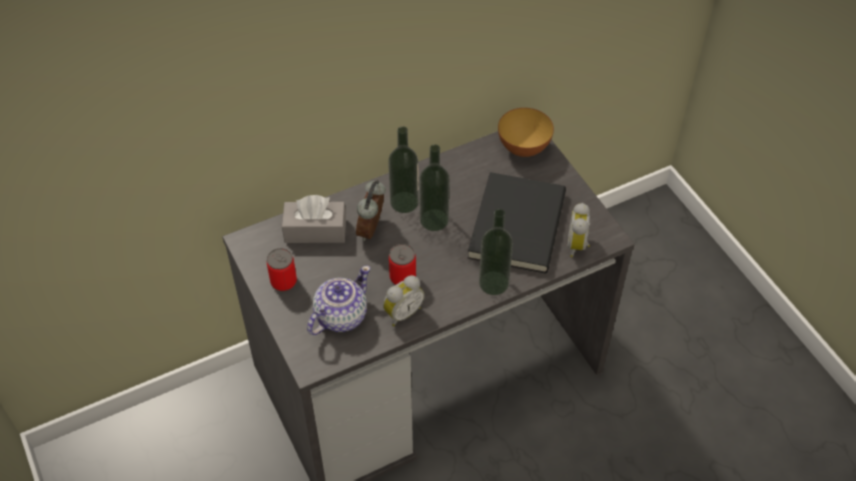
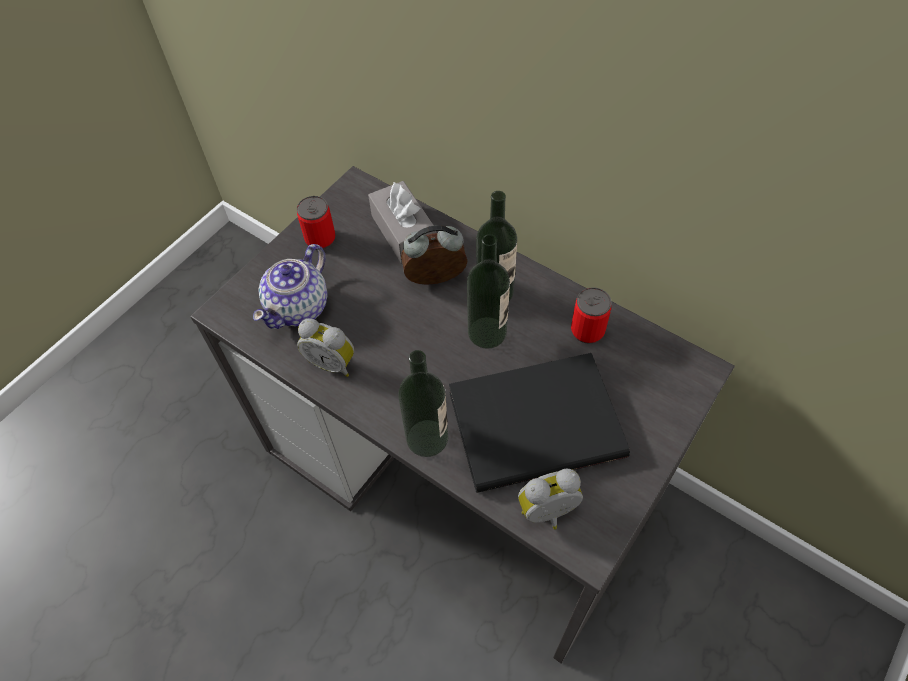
camera: 65 degrees right, 5 degrees up
(340, 316) = (299, 307): teapot -> teapot turned 105 degrees clockwise
(402, 277) = (383, 340): can -> can (587, 331)
(523, 148) = (670, 377): bowl -> none

